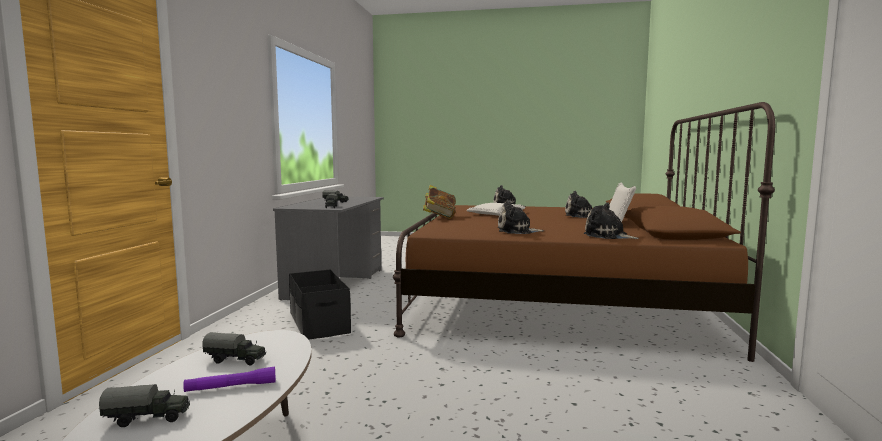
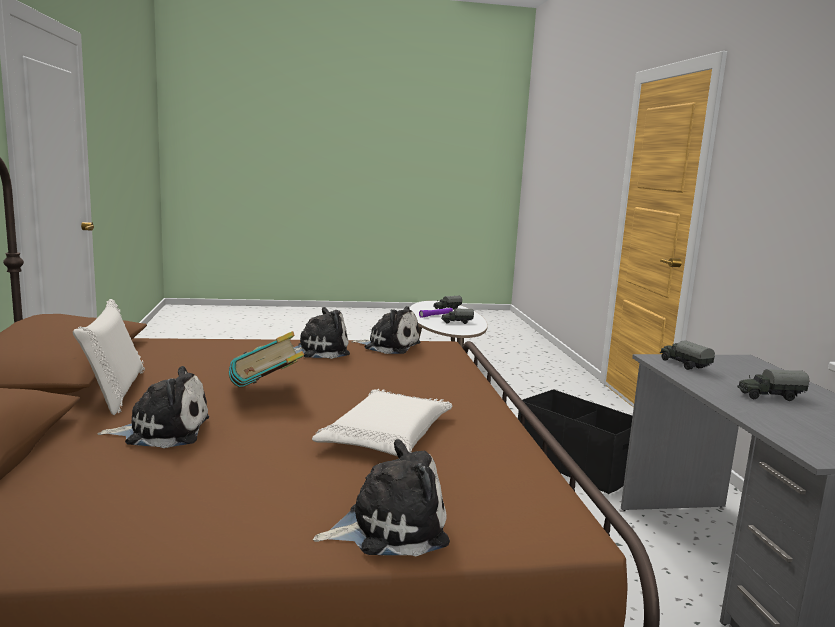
camera: 160 degrees right, 5 degrees up
(439, 217) = (493, 398): book -> book (265, 393)
(607, 236) = (190, 345): plush toy -> plush toy (389, 346)

